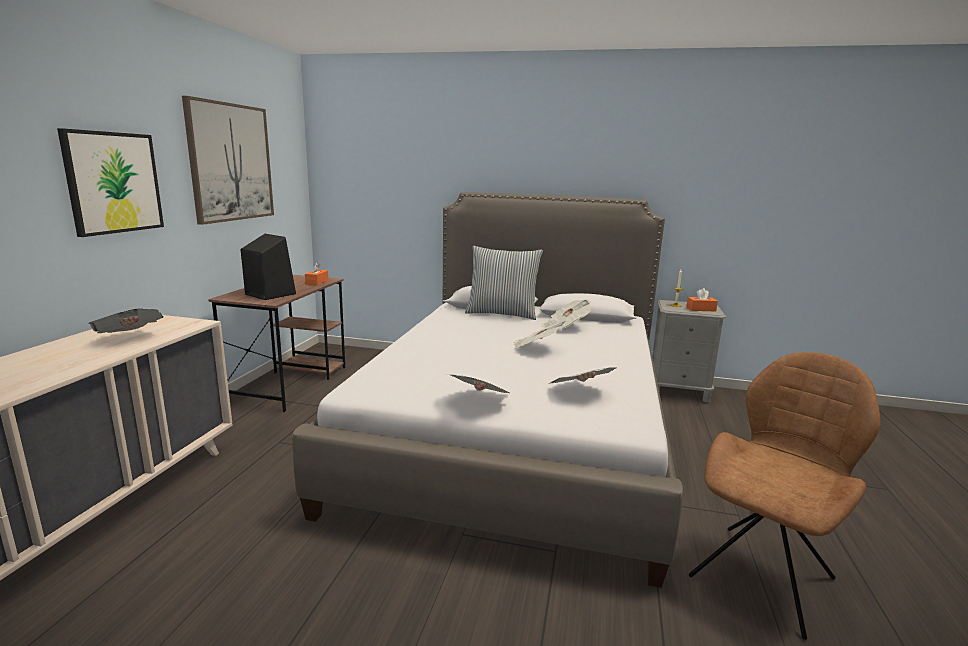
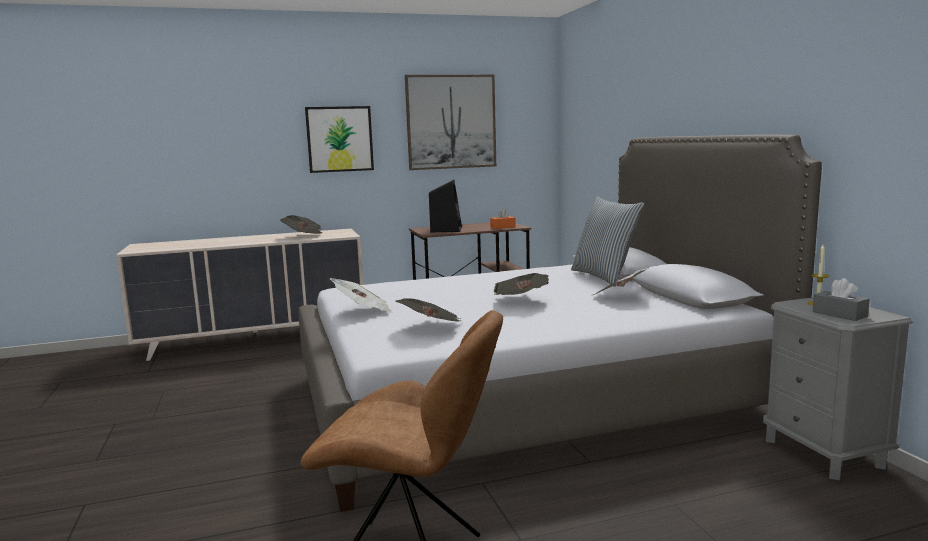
camera: 60 degrees right, 5 degrees down
(701, 309) = (839, 314): orange tissue box -> grey tissue box

